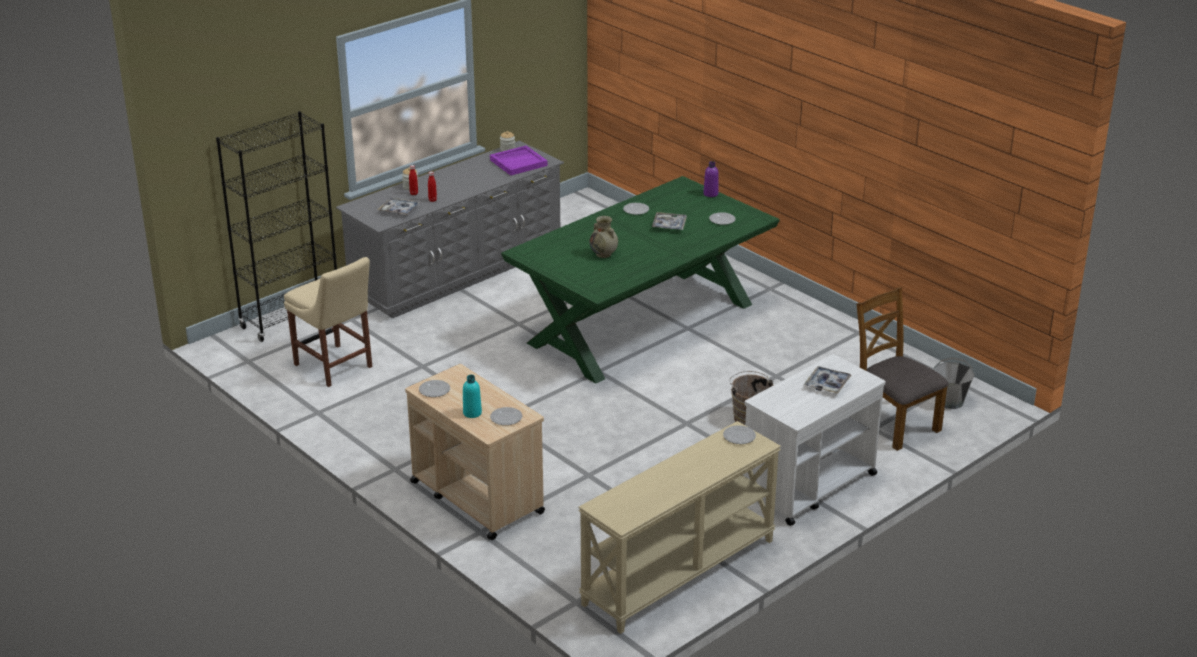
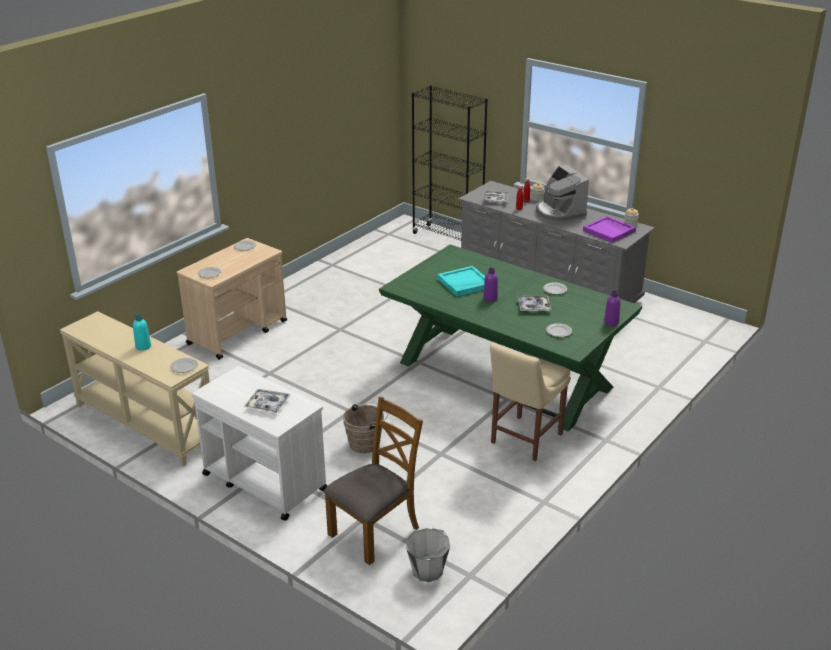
camera: 80 degrees right, 0 degrees up
(335, 367) = (390, 261): beige chair -> beige chair (524, 440)
(456, 180) = (559, 212): none -> coffee machine
(472, 413) = (215, 262): turquoise bottle -> turquoise bottle (143, 346)
(604, 254) = (464, 283): beige vase -> turquoise tray
(643, 244) = (490, 298): none -> purple bottle

